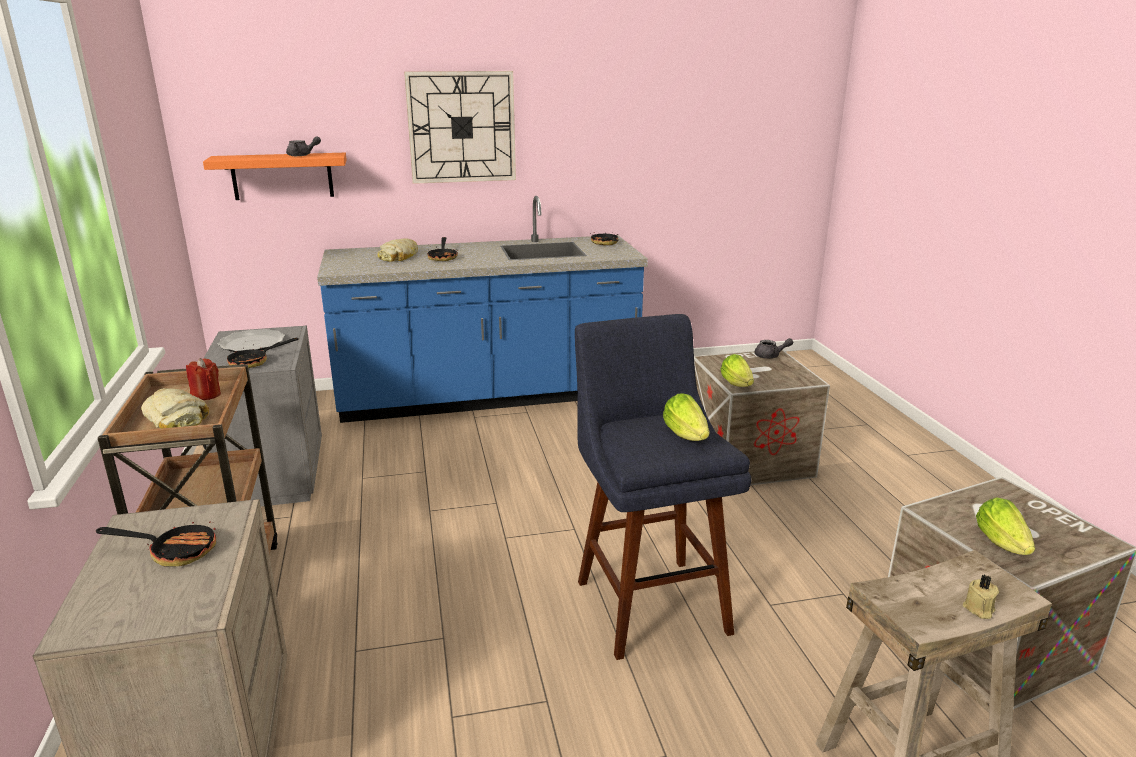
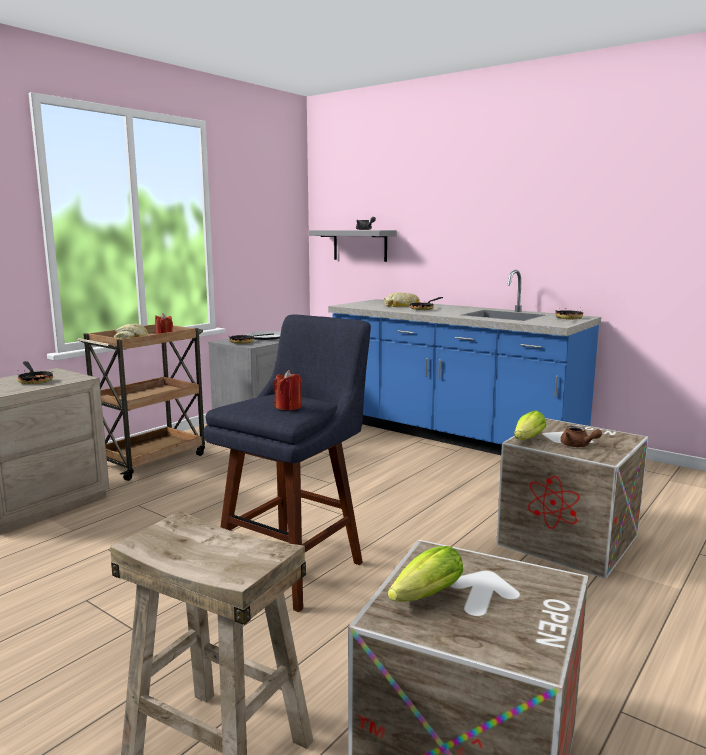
camera: 50 degrees right, 10 degrees down
(282, 176) = (360, 245): orange shelf -> grey shelf
(461, 127) = (474, 212): wall clock -> none
(687, 435) = (288, 407): lettuce -> red candle
(771, 356) = (618, 436): grey teapot -> none
(773, 375) = (578, 446): none -> brown teapot
(978, 609) = (198, 564): beige candle -> none

